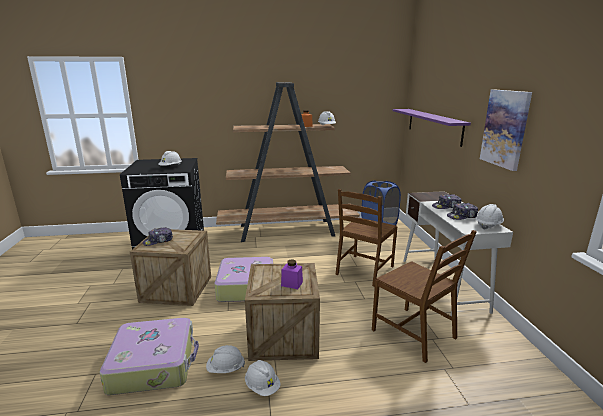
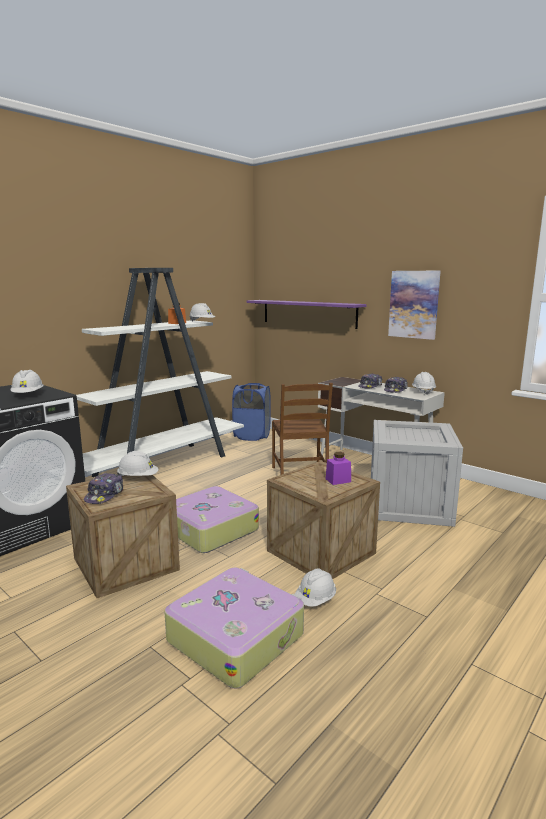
camera: 40 degrees left, 5 degrees down
(262, 386) = (369, 594): white hard hat -> white hard hat (138, 478)
(288, 231) = (163, 465): brown bookcase -> white bookcase
(415, 333) = (410, 506): brown chair -> crate

